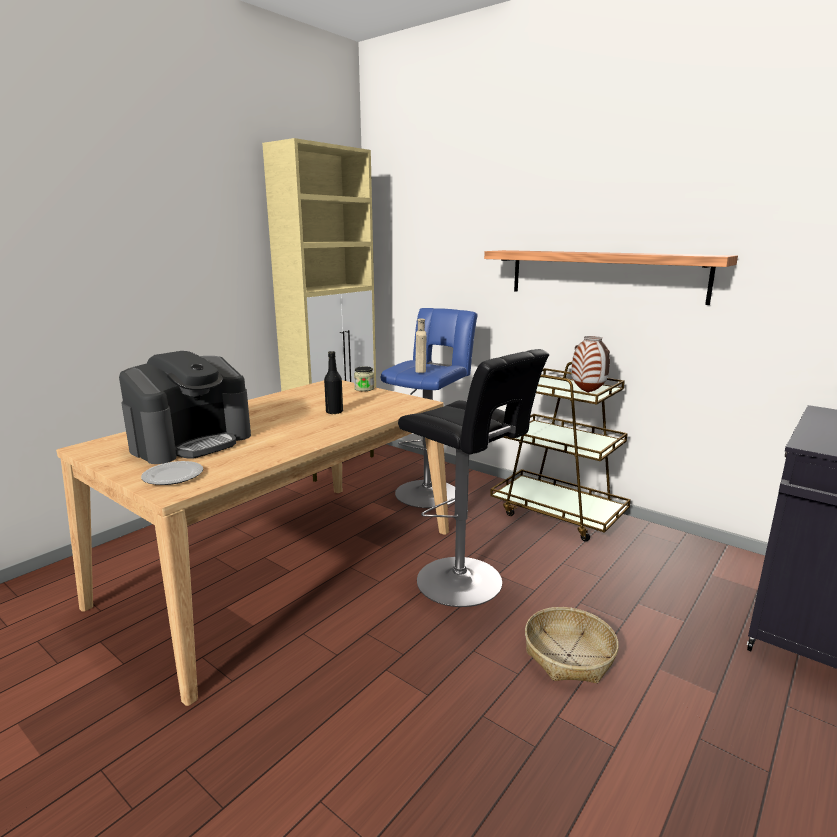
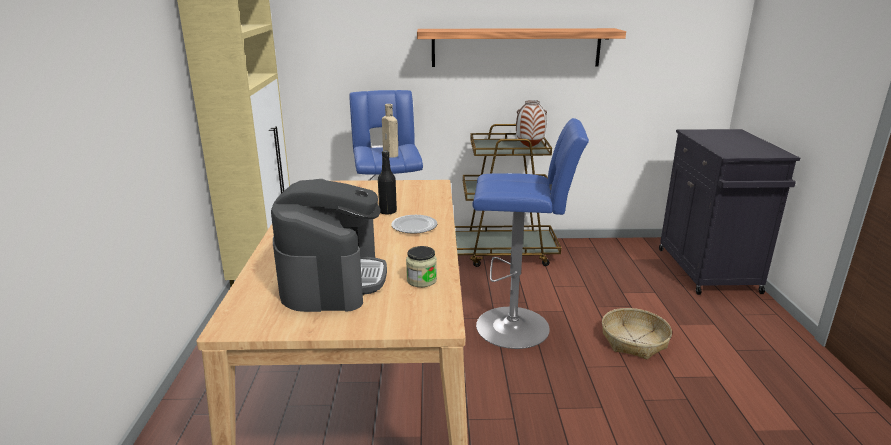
camera: 40 degrees left, 5 degrees up
(172, 476) = (402, 312): plate -> plate (414, 227)
(364, 389) = (358, 184): jar -> jar (421, 280)
(464, 583) = (518, 327): black stool -> blue stool

